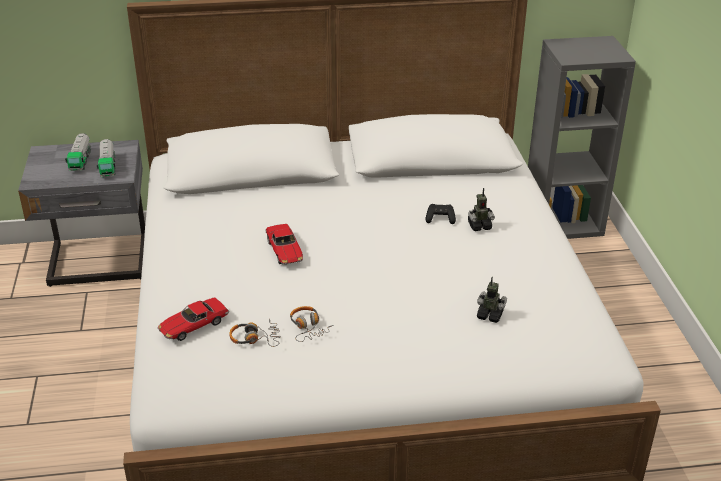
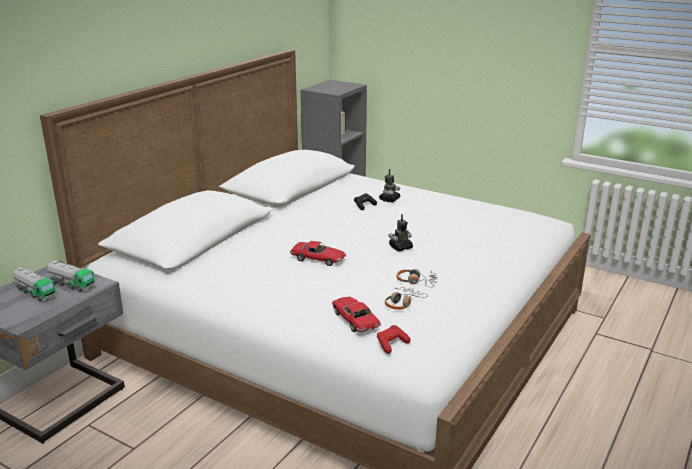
camera: 50 degrees left, 10 degrees down
(173, 366) = (391, 344): none -> red game controller
(193, 326) = (354, 320): toy car -> toy car turned 150 degrees clockwise
(490, 315) = (479, 229): toy robot -> toy robot (400, 247)

